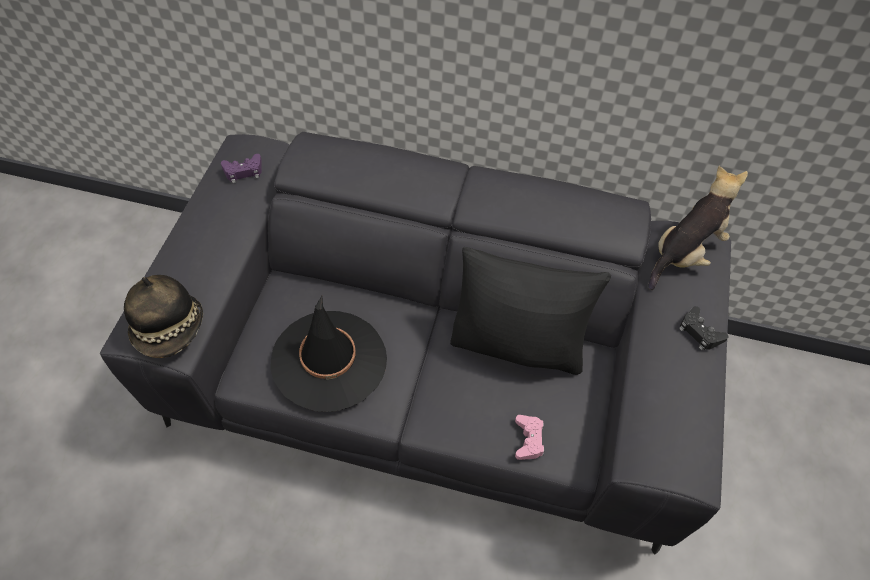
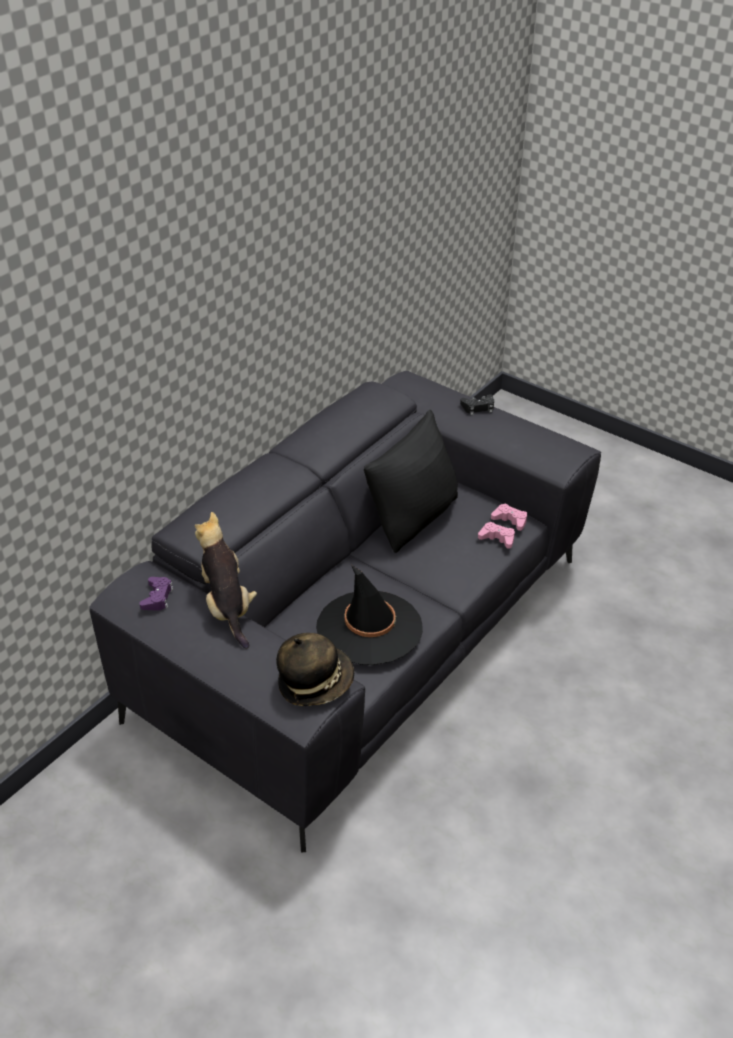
camera: 65 degrees left, 15 degrees down
(569, 444) = (510, 520): none -> pink game controller
(685, 253) = (409, 391): plush toy -> plush toy (227, 606)

